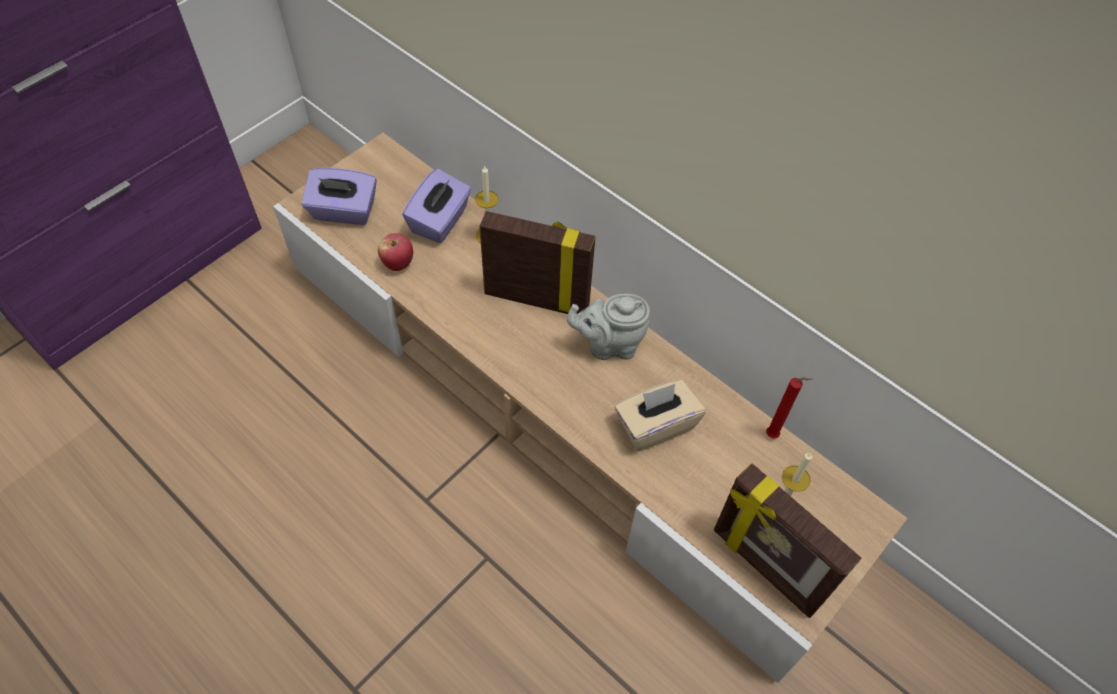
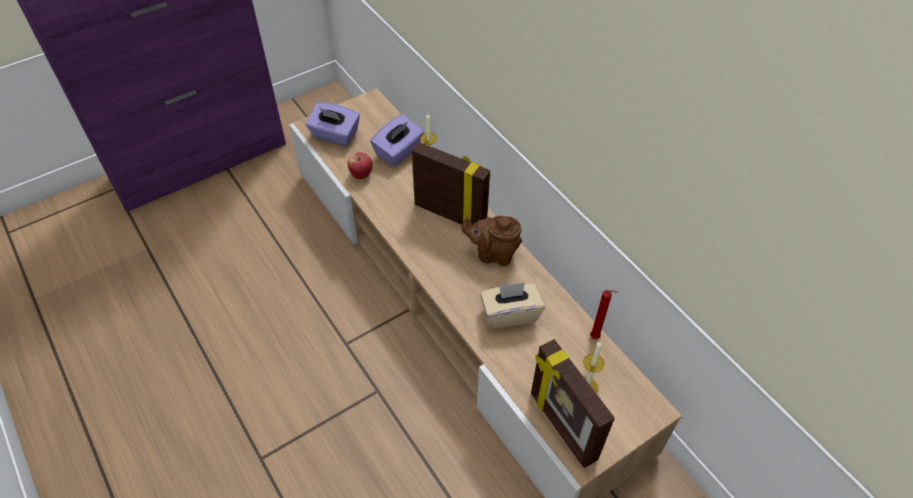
camera: 15 degrees right, 5 degrees down
(609, 345) = (493, 254): grey teapot -> brown teapot

